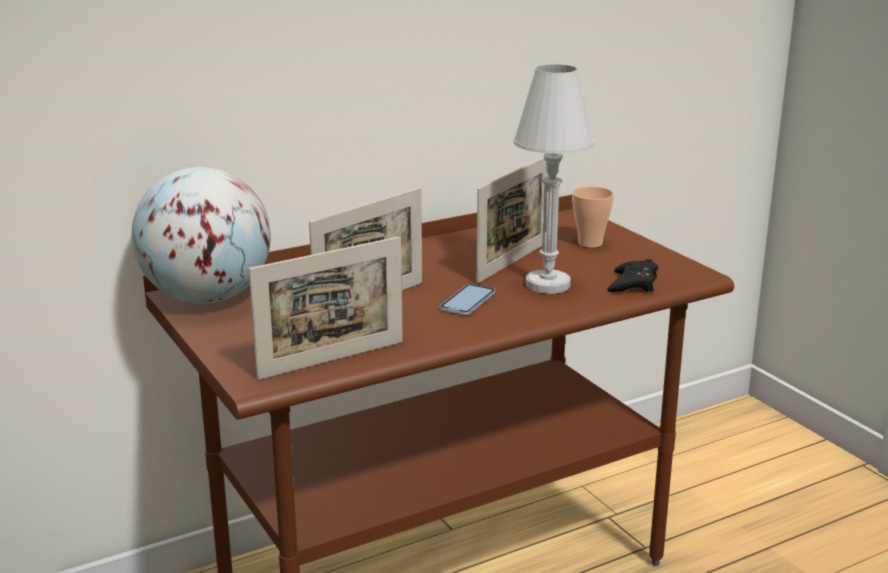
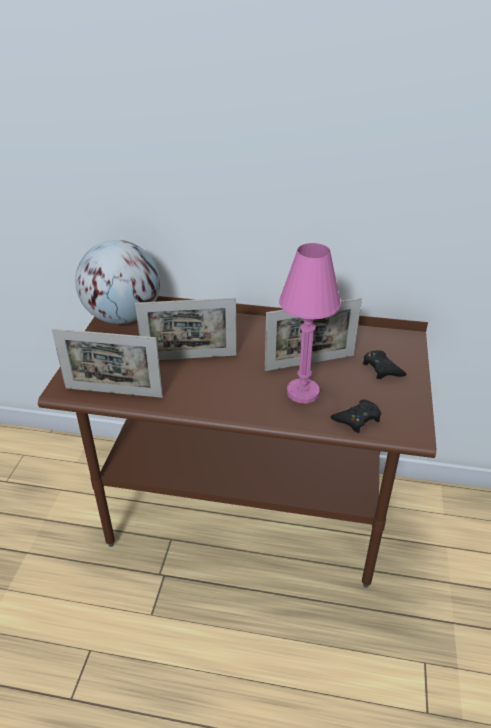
camera: 40 degrees right, 15 degrees up
(467, 301) = (238, 383): phone -> none
(547, 285) = (302, 392): white table lamp -> pink table lamp
(590, 243) = (382, 368): cup -> black game controller

